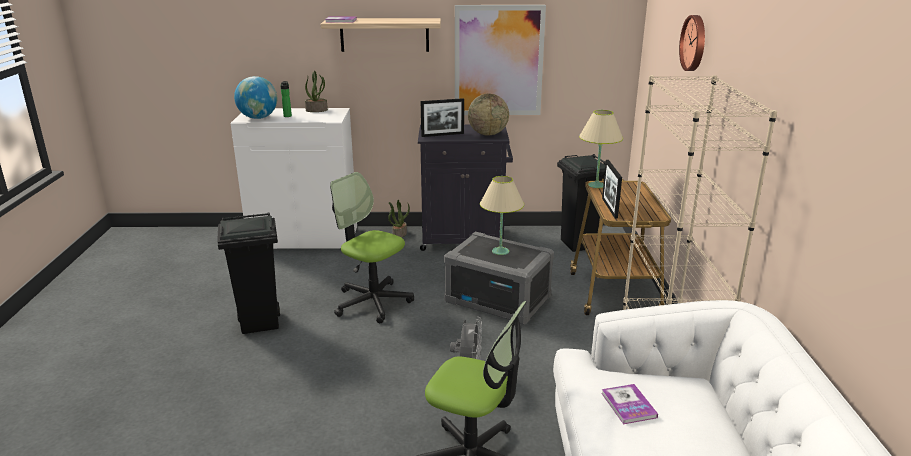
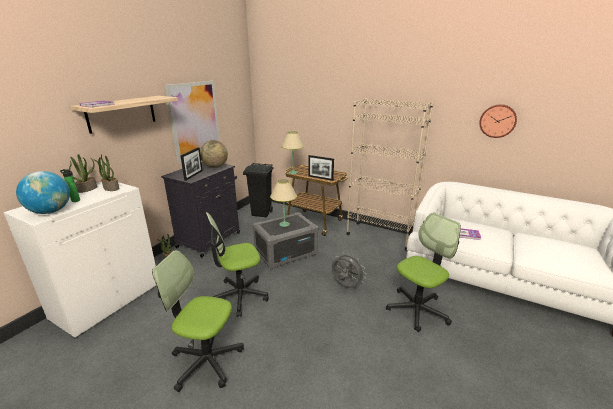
camera: 60 degrees left, 0 degrees up
(260, 323) = (206, 361): black trash can -> office chair
(327, 115) = (111, 188): none -> potted plant
(695, 43) = (328, 88): wall clock -> wall clock (497, 121)

